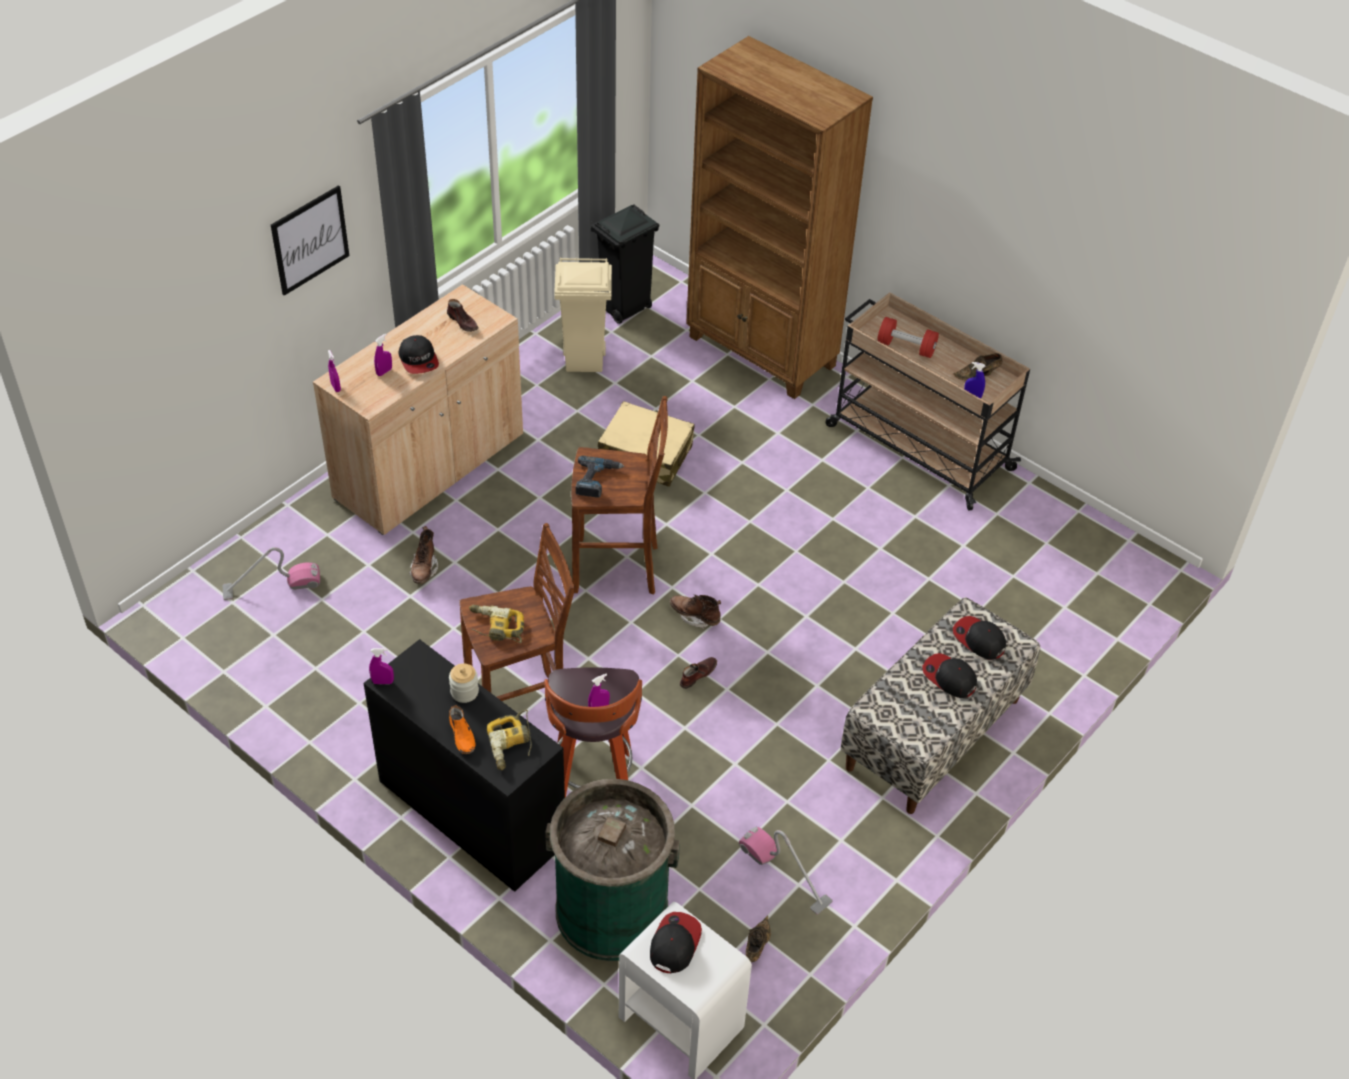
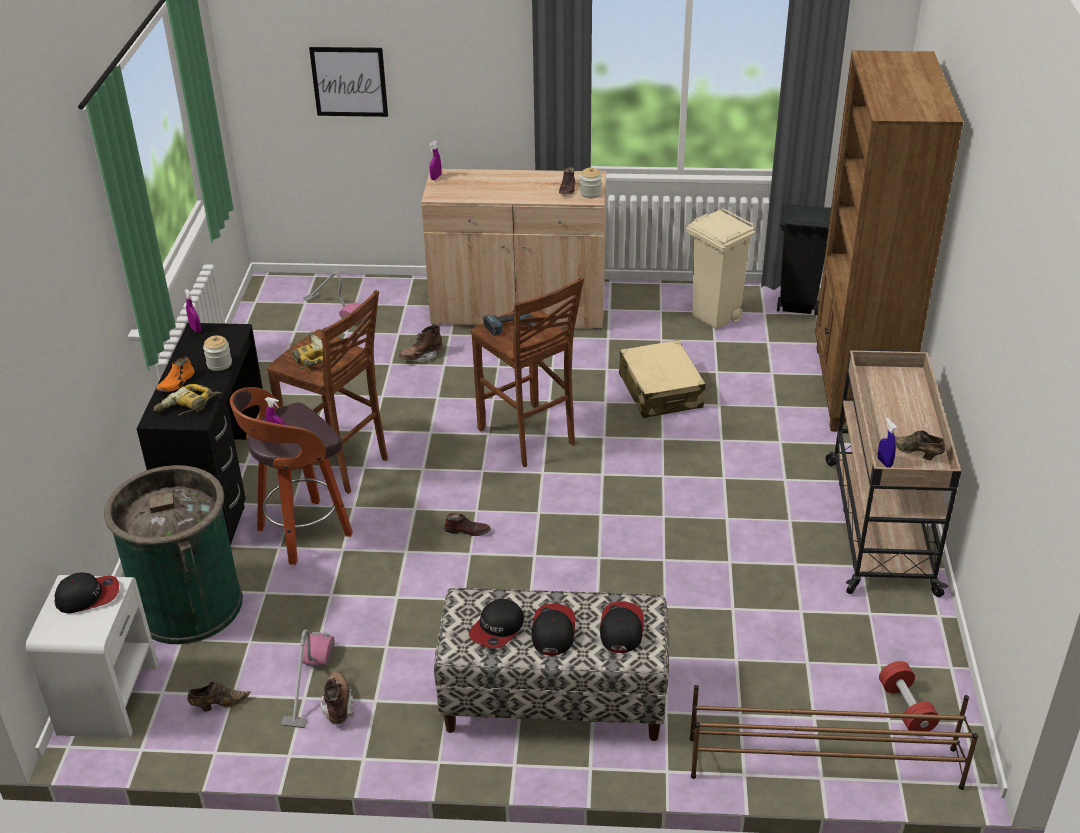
camera: 55 degrees right, 10 degrees down
(310, 240) = (468, 51): picture -> picture (349, 81)
(384, 372) = (475, 185): purple spray bottle -> none
(419, 360) = (505, 191): cap -> cap (497, 629)
(489, 314) = (590, 193): none -> jar
(695, 616) = (526, 499): brown boot -> brown boot (337, 705)
(906, 347) = (887, 399): red dumbbell -> red dumbbell (906, 708)
(1105, 629) = (822, 762): none -> brown shoe rack

